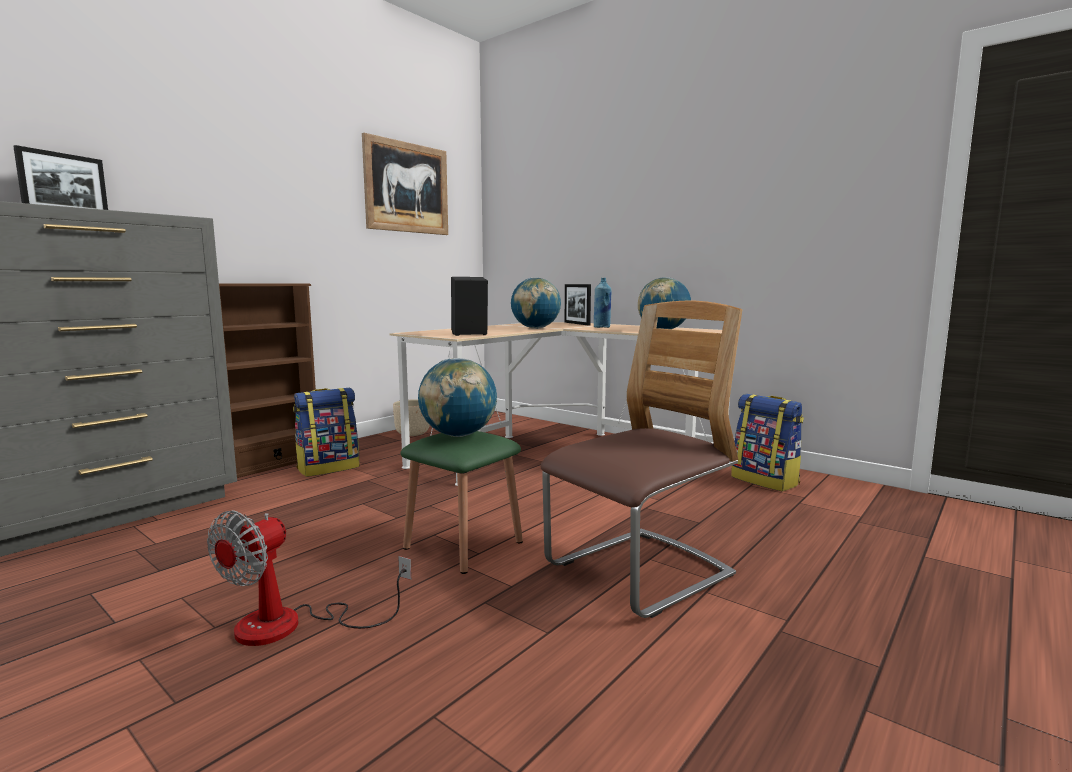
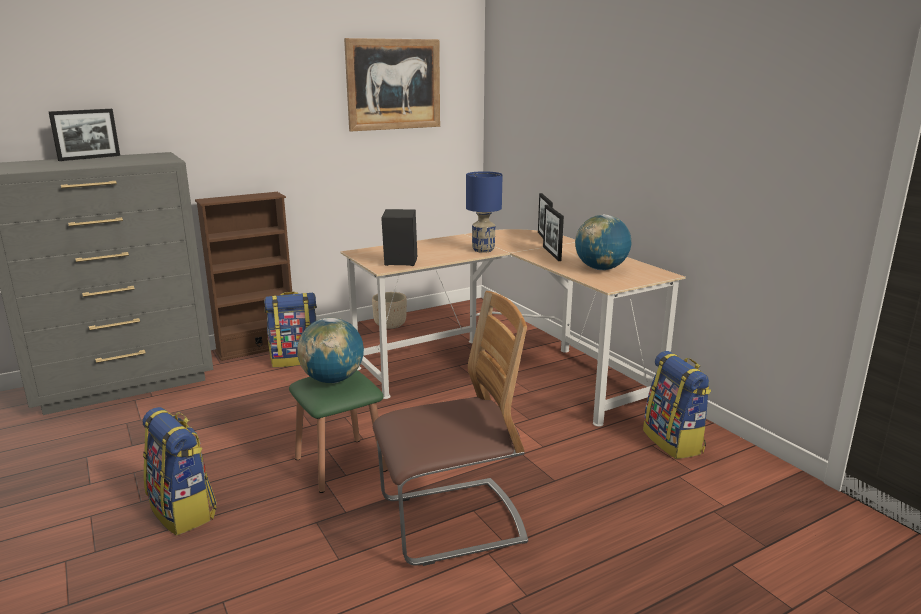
camera: 20 degrees right, 10 degrees up
(291, 625) = (184, 511): fan -> backpack
(535, 328) = (483, 250): globe -> blue table lamp
(602, 327) = (551, 253): blue bottle -> picture frame

